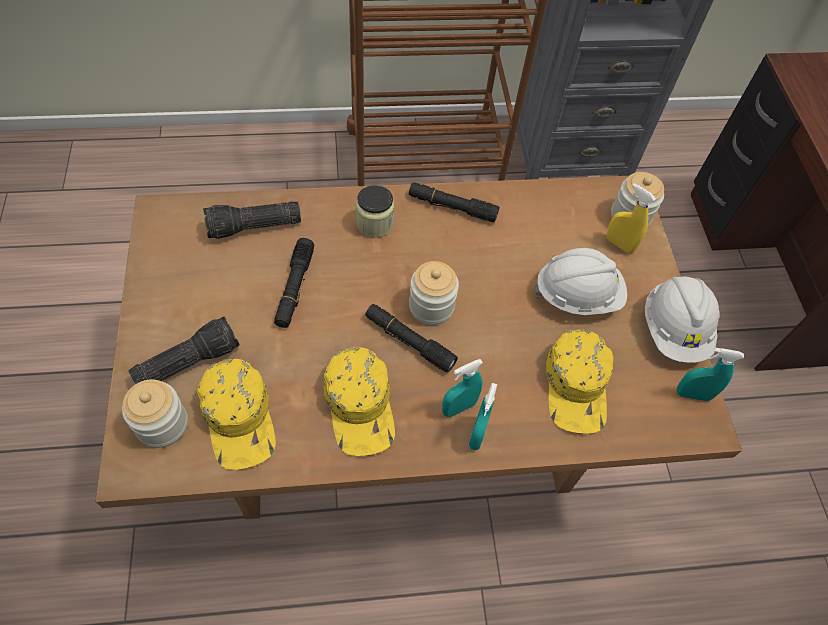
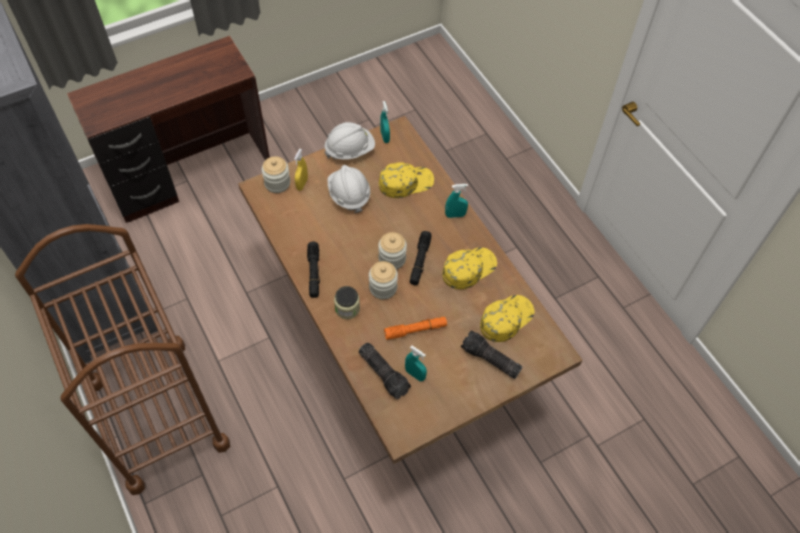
camera: 110 degrees left, 0 degrees up
(162, 424) = (530, 352): jar -> jar (383, 287)
(295, 287) = (415, 330): black flashlight -> orange flashlight
(458, 407) = (445, 227): turquoise spray bottle -> turquoise spray bottle (415, 374)

